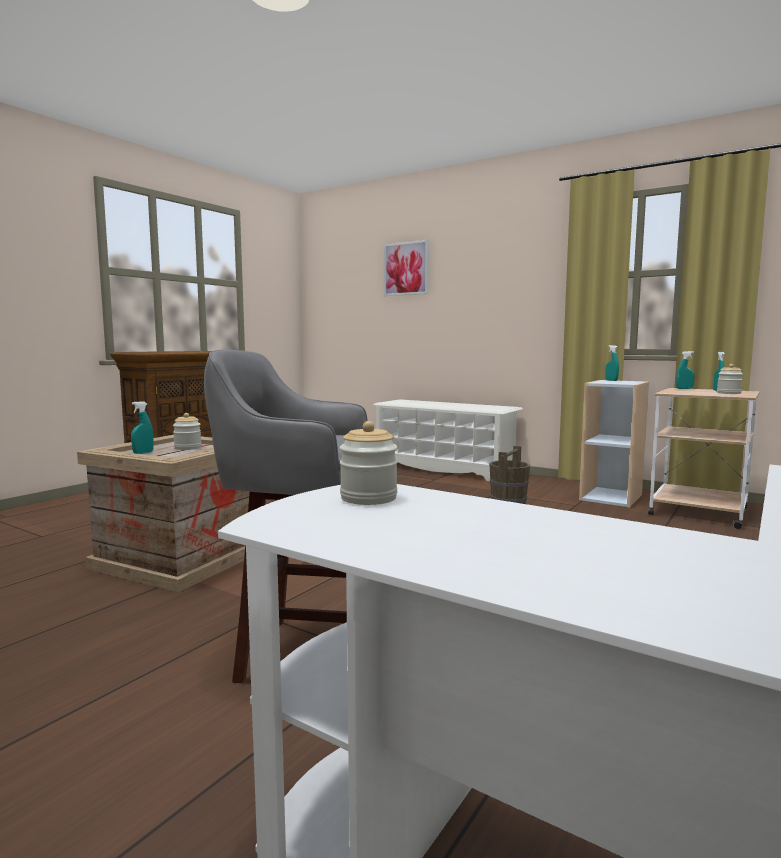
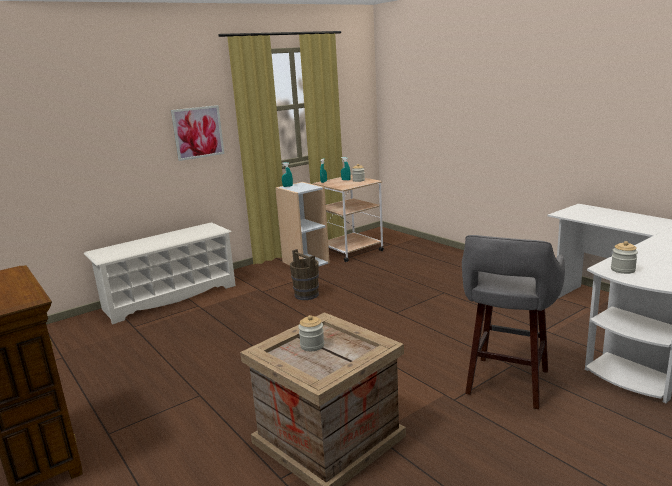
camera: 70 degrees left, 10 degrees up
(143, 453) = (325, 365): turquoise spray bottle -> none
(406, 268) = (62, 111): picture -> picture (198, 132)

